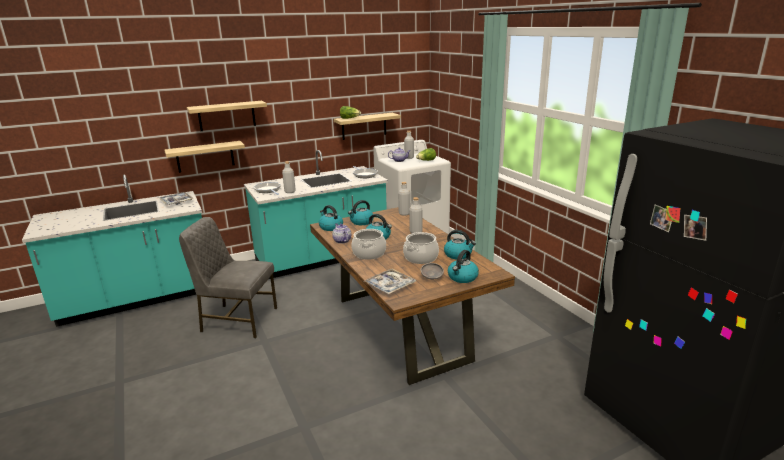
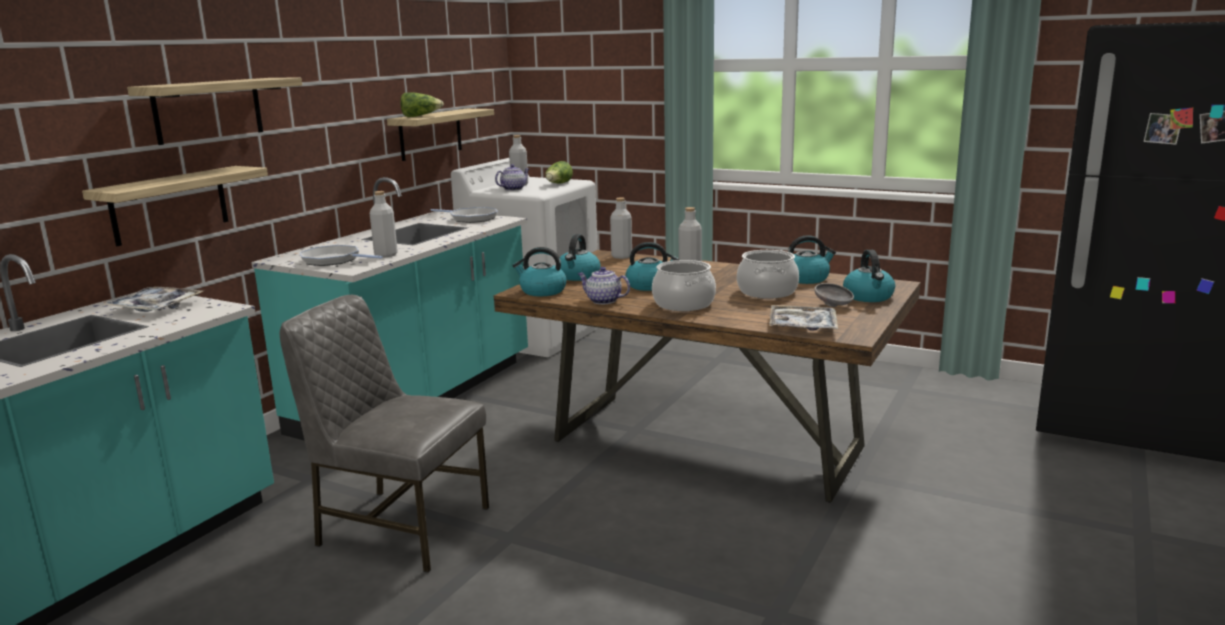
camera: 35 degrees left, 5 degrees down
(238, 320) = (401, 527): grey chair -> grey chair turned 45 degrees clockwise

